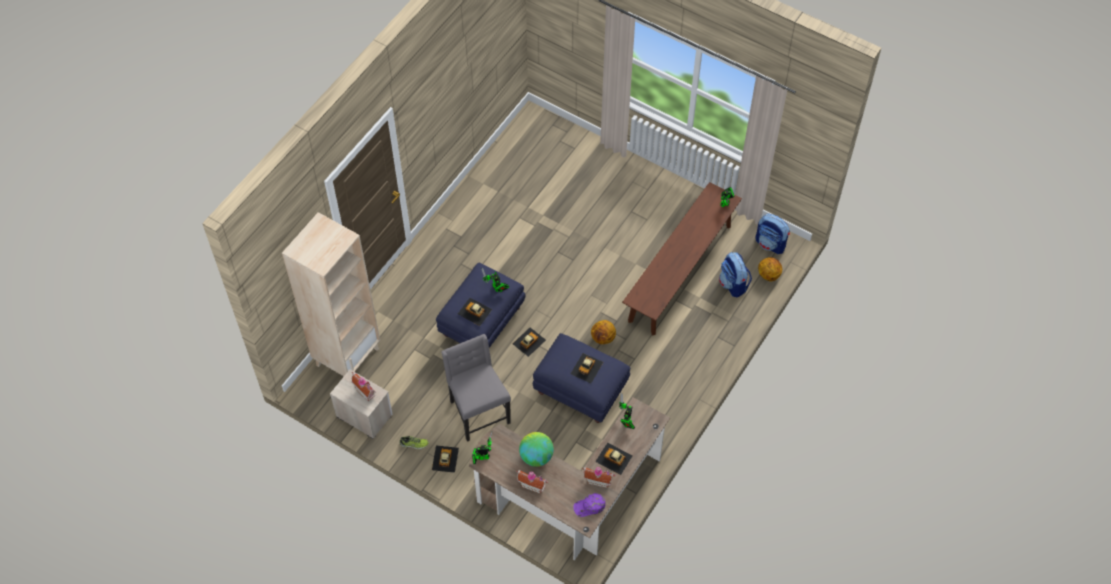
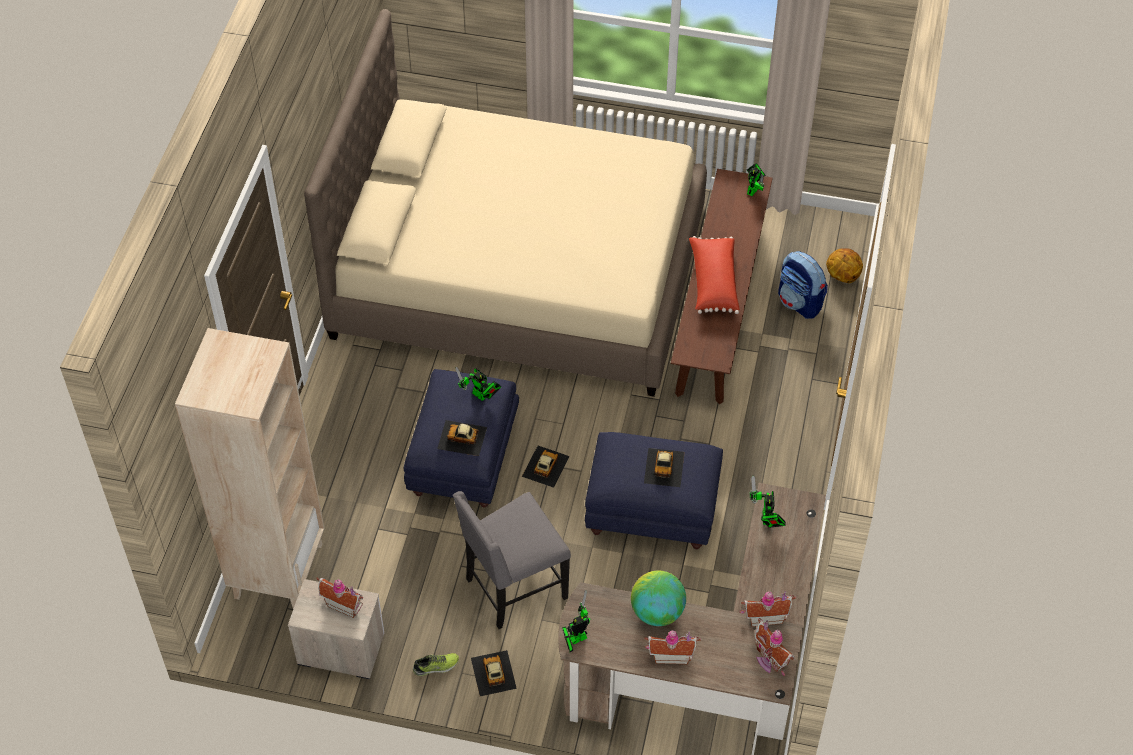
camera: 20 degrees left, 5 degrees down
(478, 412) = (514, 589): grey chair -> grey chair turned 75 degrees counterclockwise
(565, 212) = (518, 273): none -> beige bed
(589, 507) = (769, 659): purple cap -> toy house
(603, 338) = (651, 429): basketball -> none
(614, 458) = (773, 578): toy car -> none
(672, 257) = (713, 282): none -> red pillow
(771, 244) = (825, 235): backpack -> none

